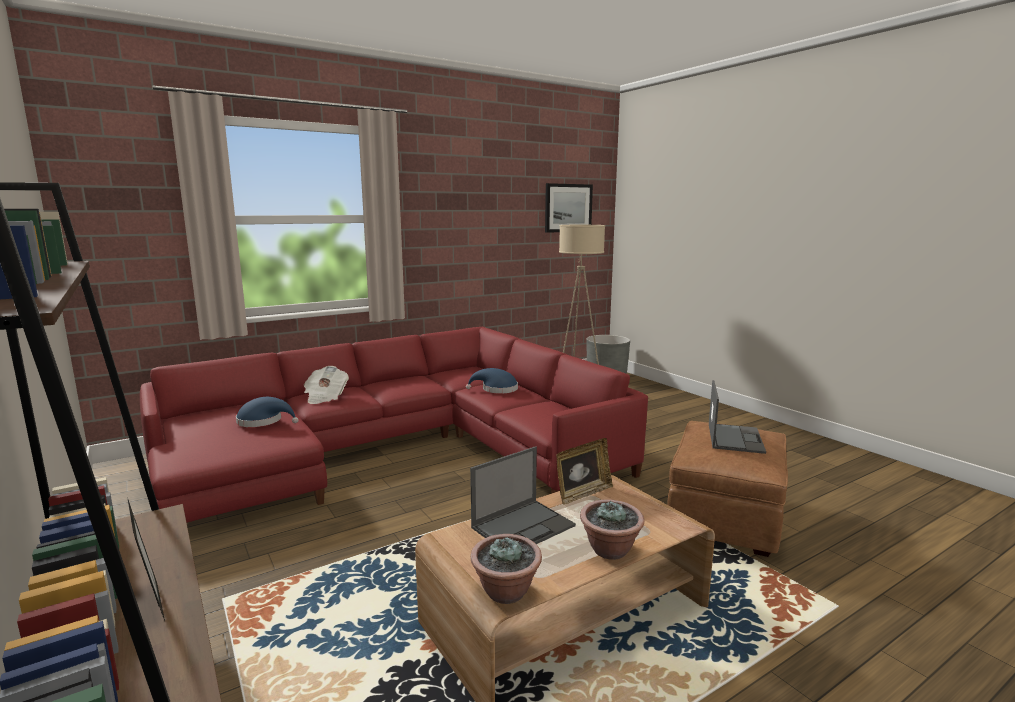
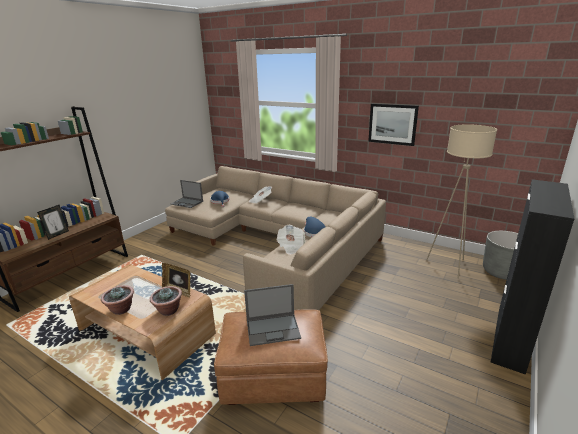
camera: 65 degrees right, 10 degrees up
(397, 451) = (276, 241): red sofa -> beige sofa
(506, 592) = (87, 292): potted plant -> potted plant (168, 310)
(524, 406) = (291, 247): none -> newspaper
(524, 526) = (140, 283): laptop -> laptop (187, 203)
(568, 208) = (503, 107): picture -> picture (392, 124)
(704, 404) = (510, 338): none -> black cabinet

